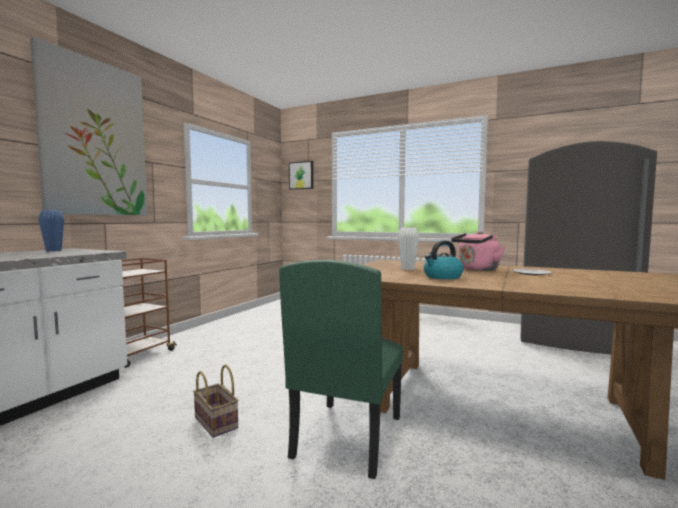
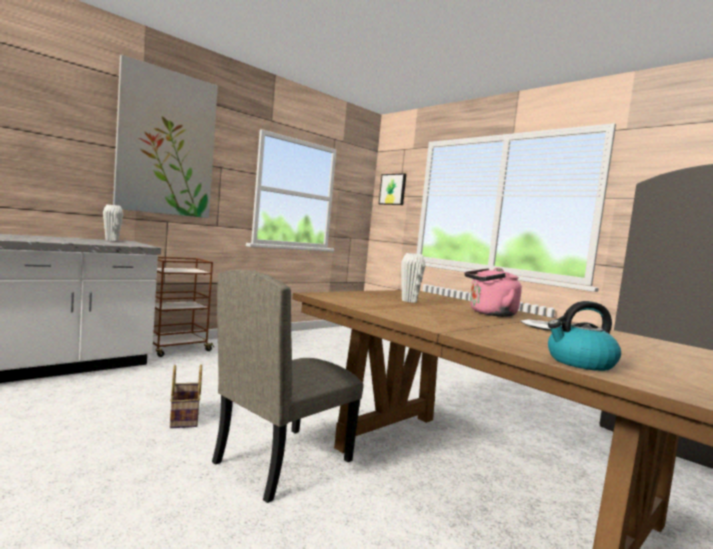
camera: 20 degrees right, 0 degrees up
(53, 250) = (111, 240): blue vase -> white vase
(347, 436) = (282, 461): green chair -> beige chair
(442, 277) = (419, 312): kettle -> kettle (579, 362)

